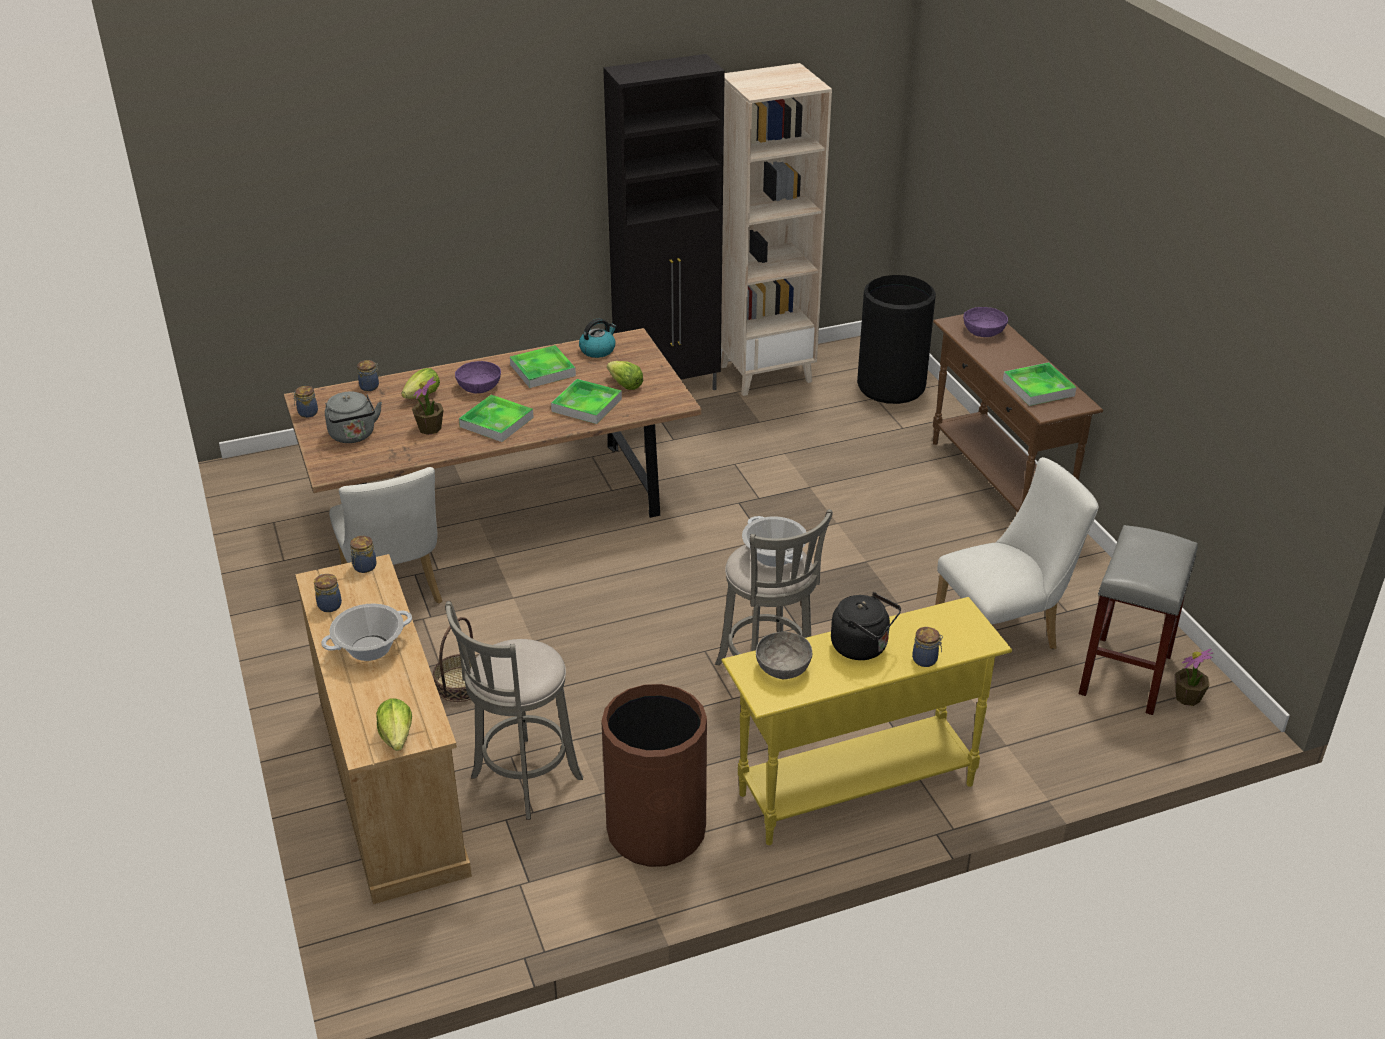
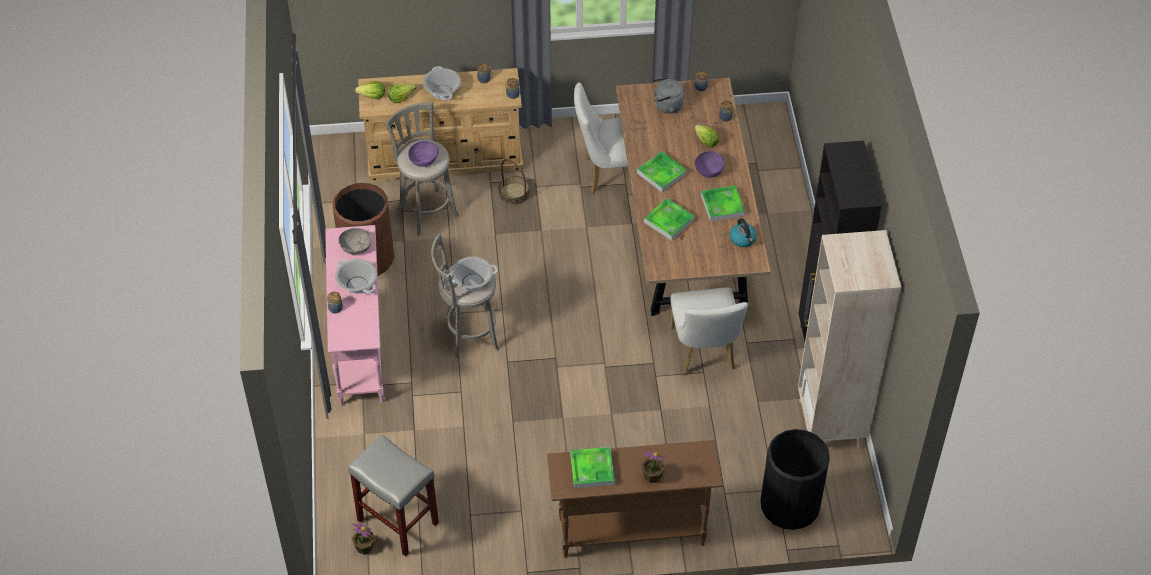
camera: 105 degrees right, 15 degrees up
(430, 428) = (664, 141): potted plant -> potted plant (652, 476)
(625, 385) = (689, 246): lettuce -> lettuce (401, 98)
(855, 789) = (360, 350): yellow console table -> pink console table
(863, 647) = (357, 285): black kettle -> cooking pot
(983, 332) = (685, 465): purple bowl -> purple bowl (423, 159)
(1003, 634) = (460, 469): white chair -> white chair (704, 353)

